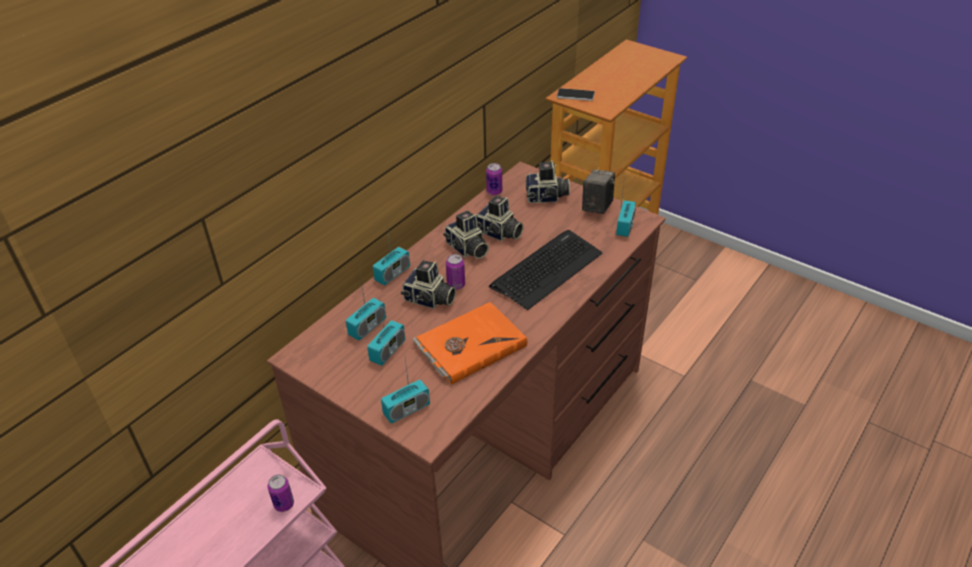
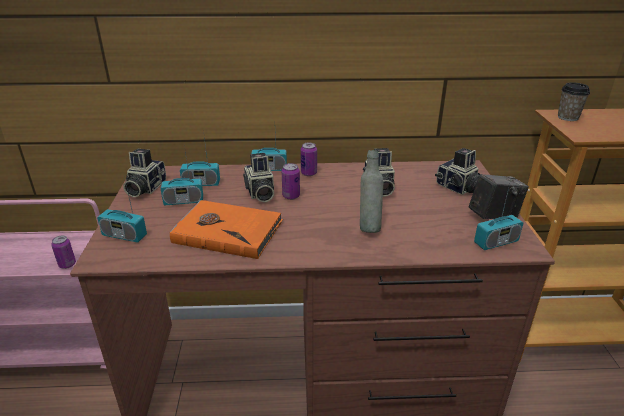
camera: 50 degrees right, 10 degrees down
(467, 249) = (338, 183): camera -> camera (144, 188)
(494, 192) = (423, 165): can -> can (309, 173)
(546, 269) = (369, 227): keyboard -> grey bottle
(575, 95) = (568, 117): phone -> cup

